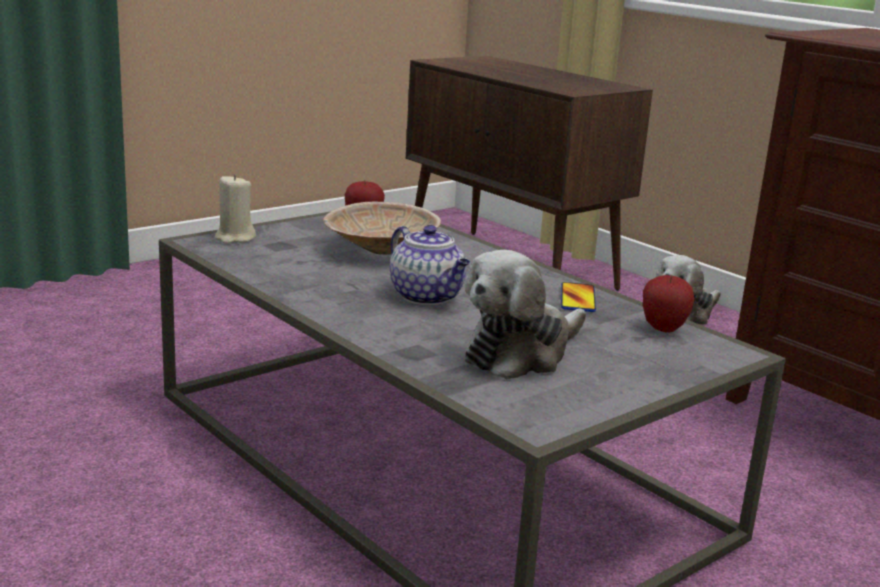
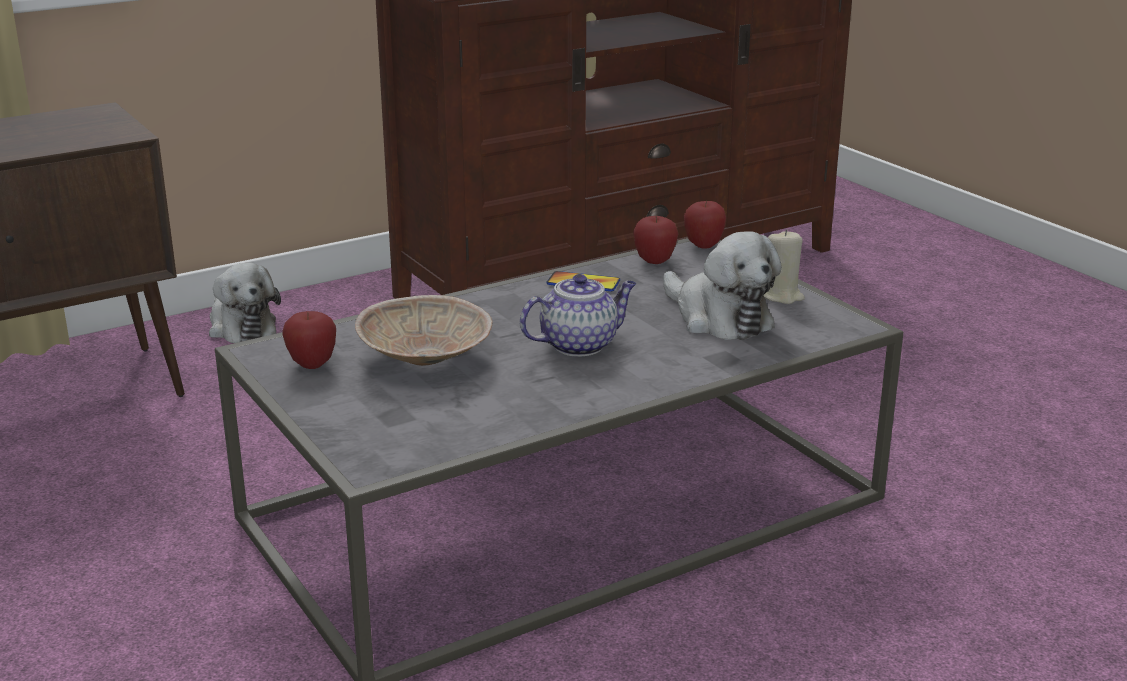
camera: 80 degrees left, 5 degrees up
(234, 238) = (360, 444): beige candle -> beige candle (782, 296)
(737, 353) = (703, 245): none -> apple

